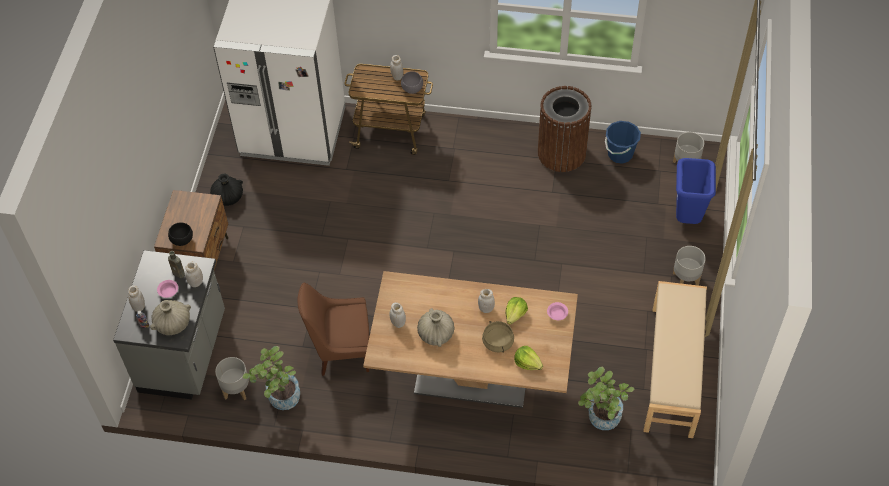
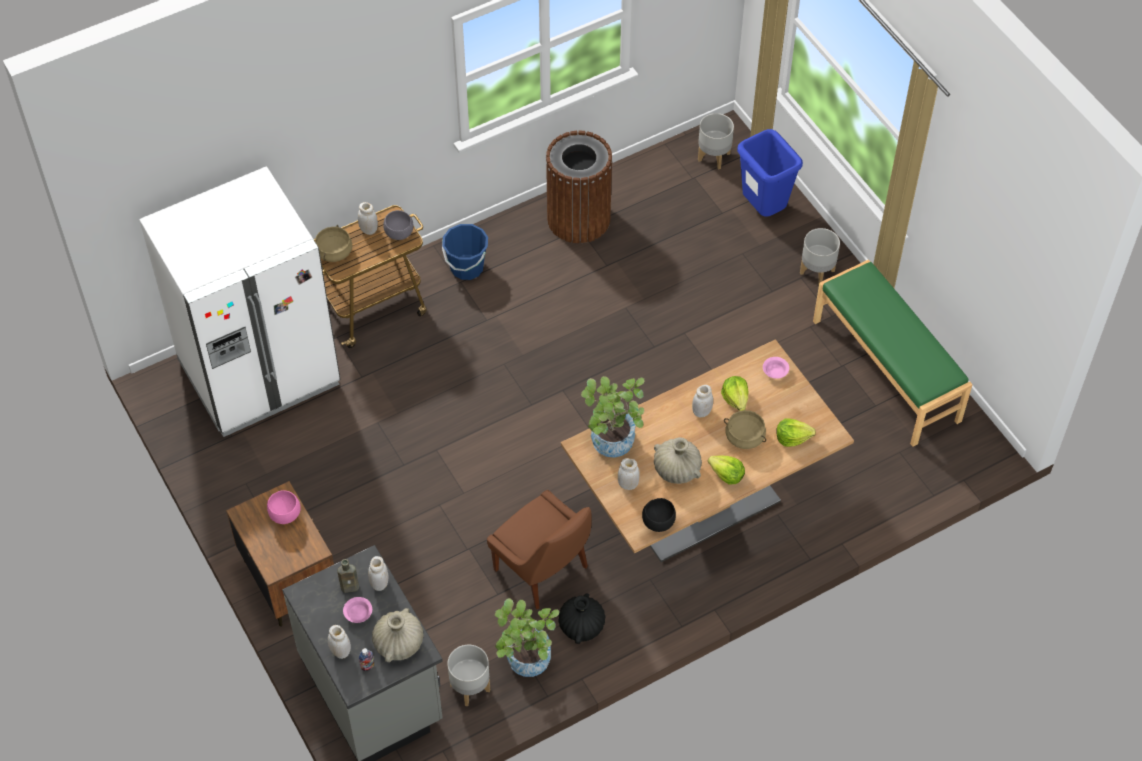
camera: 40 degrees left, 0 degrees up
(182, 239) = (294, 556): black bowl -> black bowl (657, 522)
(199, 213) = (284, 516): none -> pink bowl
(228, 197) = (254, 492): black vase -> black vase (581, 626)
(341, 351) = (543, 571): brown chair -> brown chair turned 90 degrees counterclockwise
(365, 77) = (334, 252): none -> beige cooking pot
(463, 358) = (726, 475): none -> lettuce
(600, 419) = (863, 462): potted plant -> potted plant (611, 446)
(620, 154) = (639, 184): blue bucket -> blue bucket (466, 267)
(673, 371) = (886, 370): beige bench -> green bench

